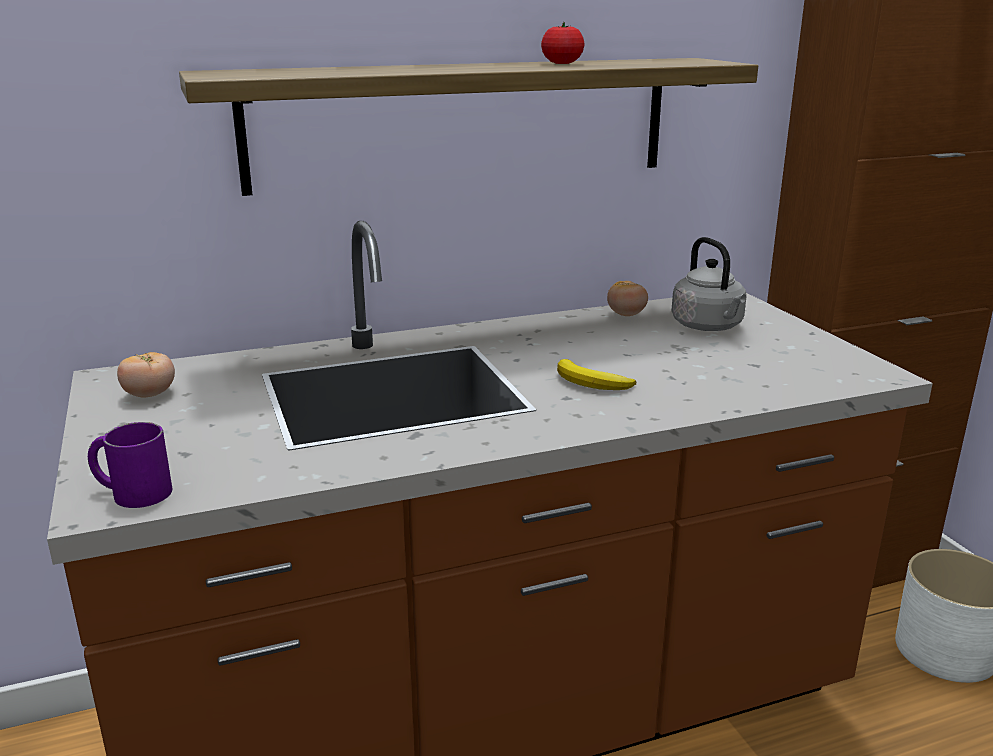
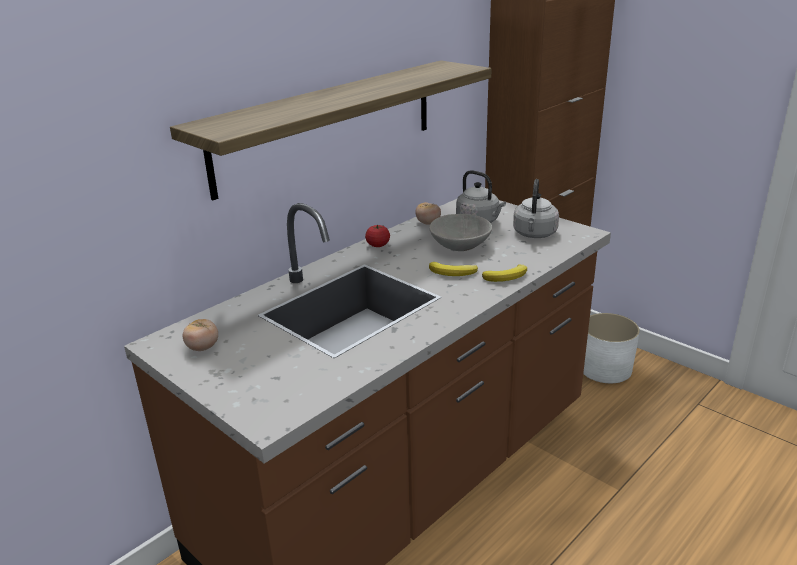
camera: 25 degrees left, 5 degrees up
(131, 492) = (276, 409): purple mug -> none
(562, 63) = (387, 81): tomato -> tomato (378, 245)
(643, 351) = (460, 246): none -> grey bowl
(673, 406) = (507, 276): none -> banana
(784, 359) = (534, 234): none -> grey kettle

